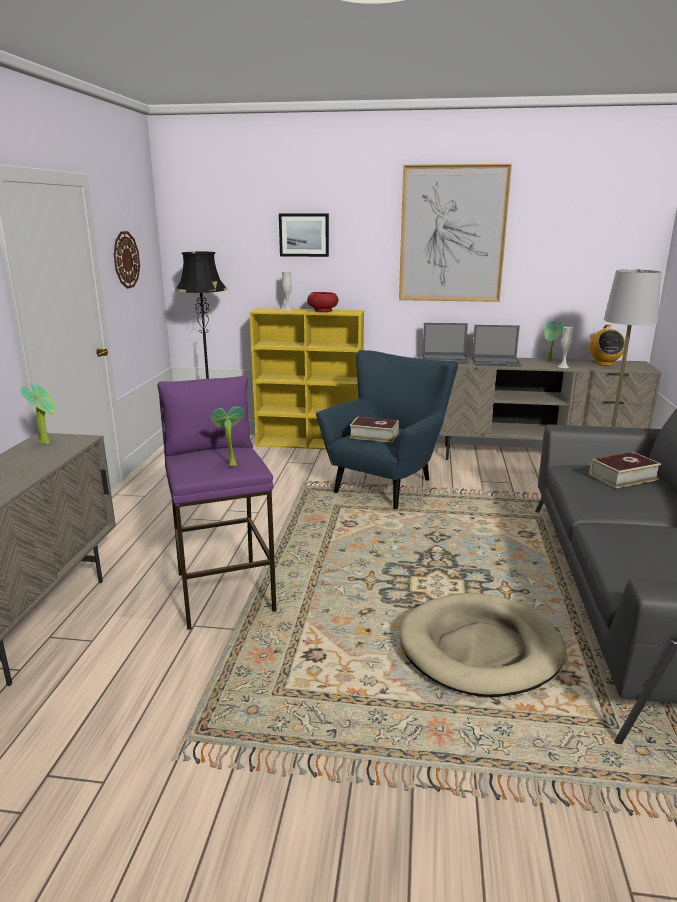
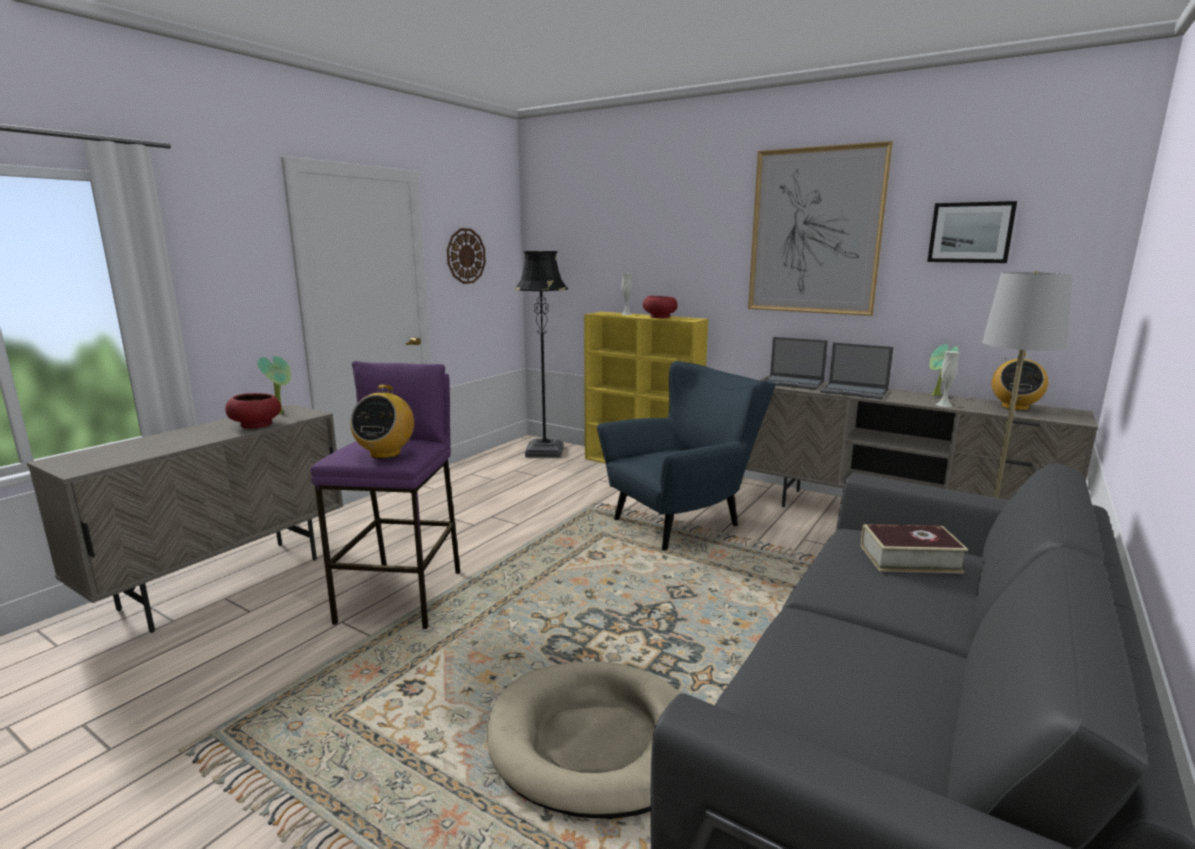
camera: 25 degrees right, 5 degrees down
(45, 458) = (256, 425): none -> red bowl
(230, 464) = (385, 454): potted plant -> radio
(304, 235) = (651, 234): picture -> picture (970, 232)
(374, 435) = (657, 459): book -> none

